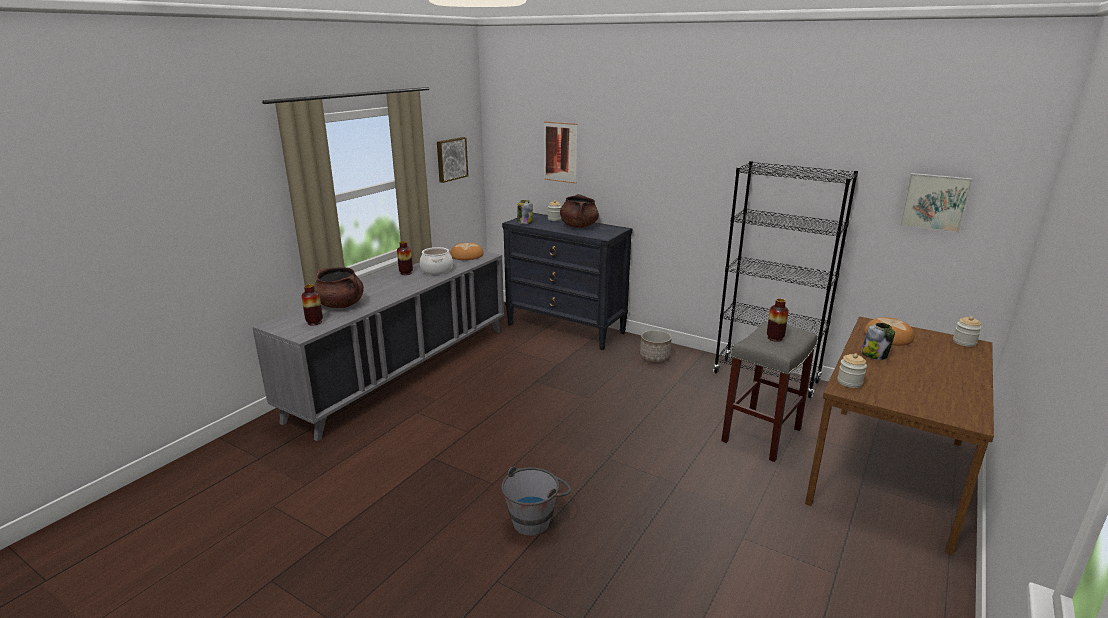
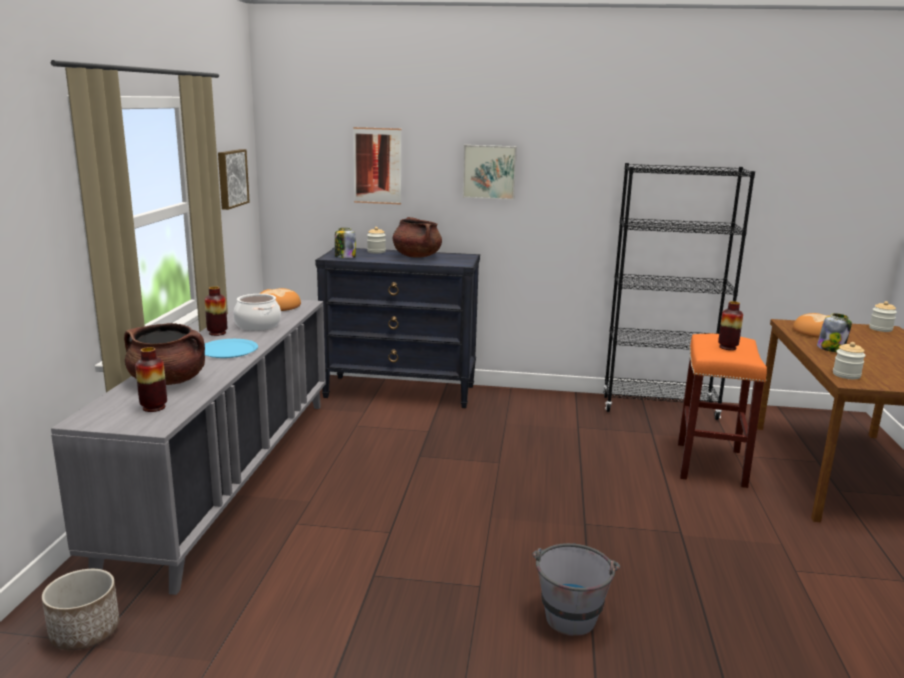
camera: 25 degrees left, 5 degrees down
(398, 287) = (228, 350): none -> blue plate
(655, 358) = (531, 407): planter -> planter (85, 632)
(761, 434) = (710, 463): grey stool -> orange stool
(935, 201) = (816, 194): picture -> picture (489, 171)

